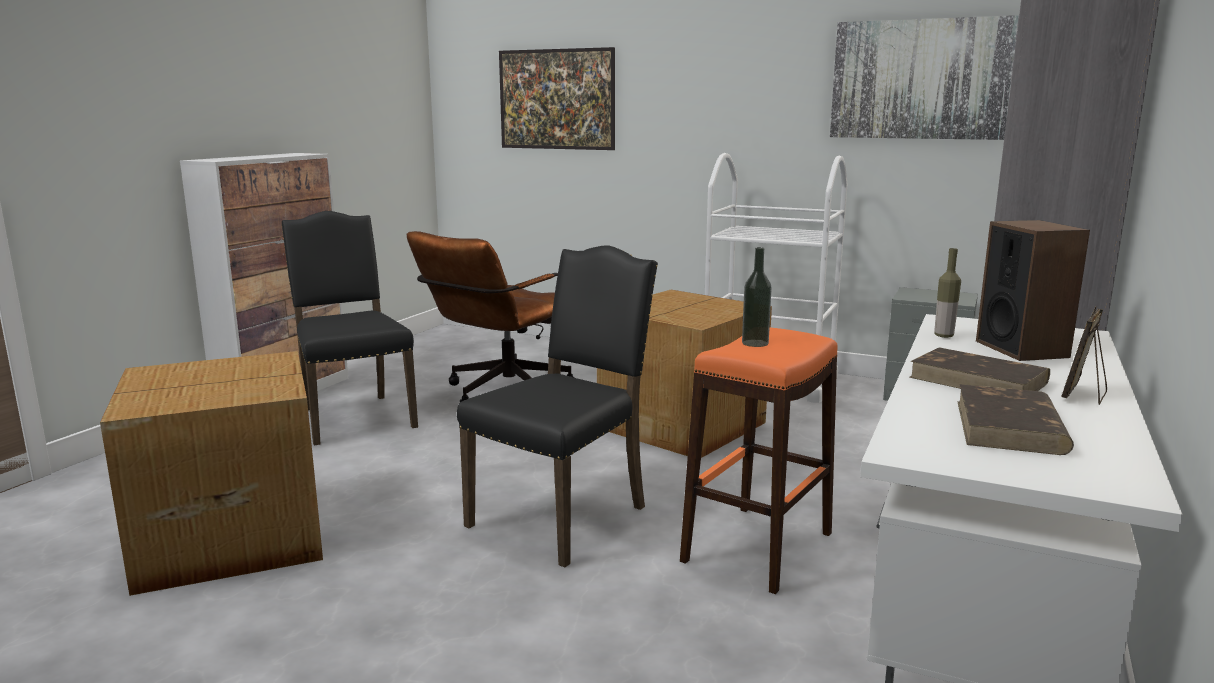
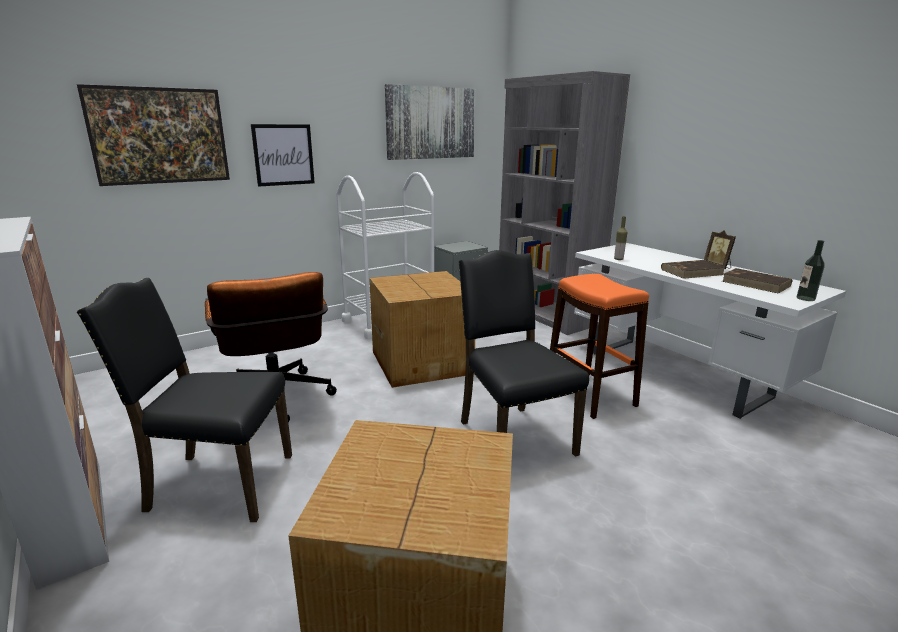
camera: 60 degrees left, 5 degrees up
(679, 124) = (283, 155): none -> picture
(755, 343) = (598, 285): bottle -> bottle (805, 298)
(1021, 349) = (648, 256): speaker -> none

